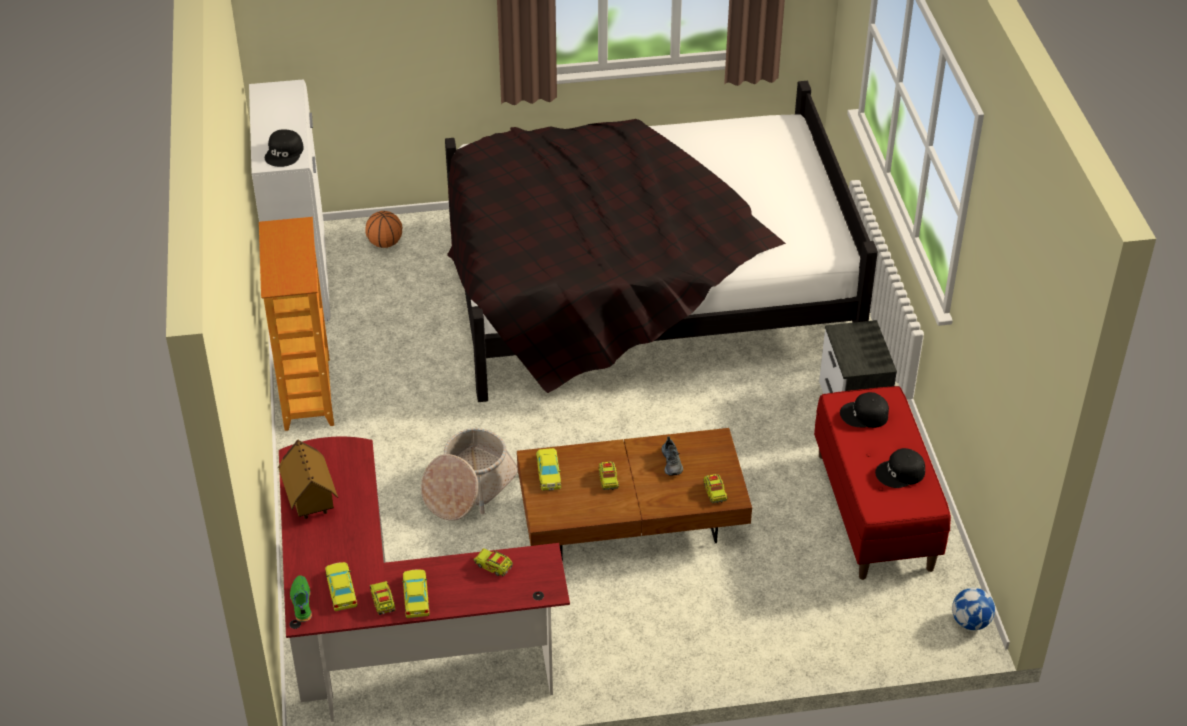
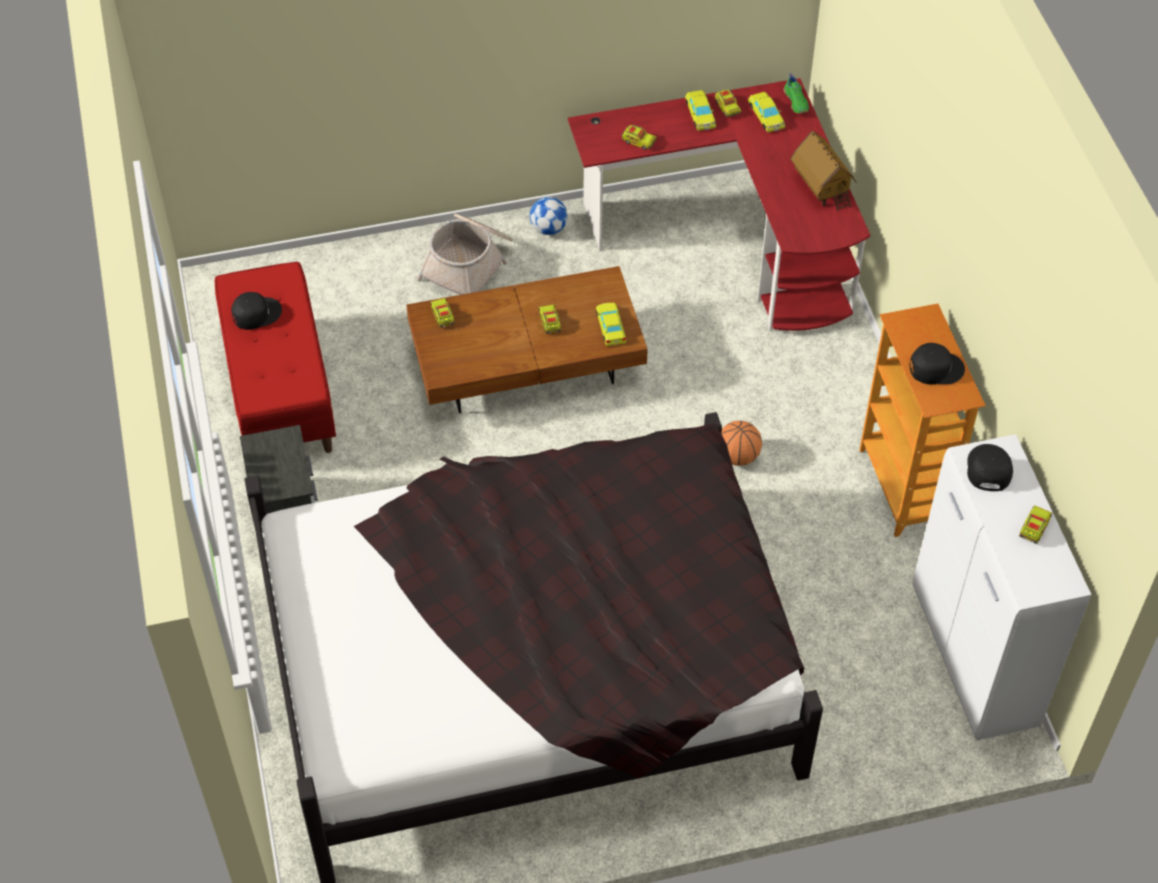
camera: 175 degrees right, 10 degrees up
(269, 118) = (1034, 528): none -> toy truck
(385, 243) = (885, 728): basketball -> basketball (737, 456)
(468, 488) = (697, 387): basket -> basket (469, 264)
(672, 462) = (486, 346): shoe -> none
(864, 415) = (283, 375): black cap -> black cap (935, 367)
(970, 622) = (207, 287): football -> football (548, 228)

